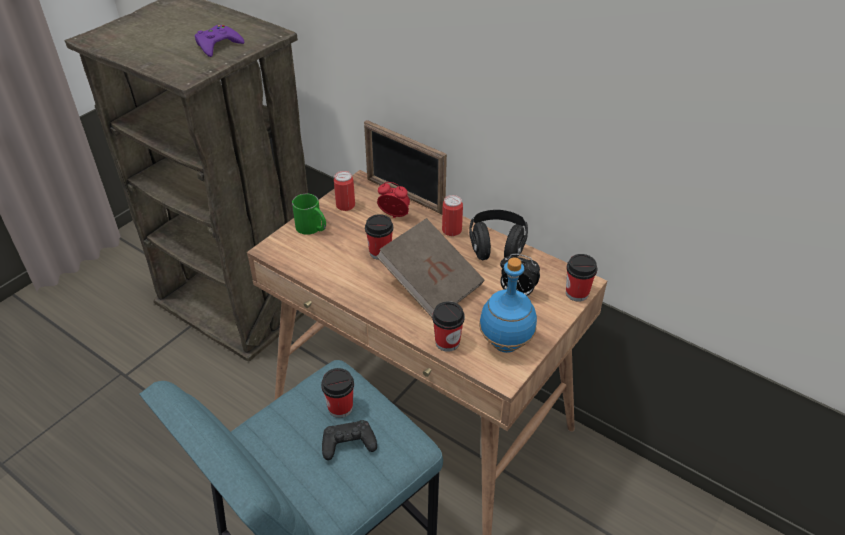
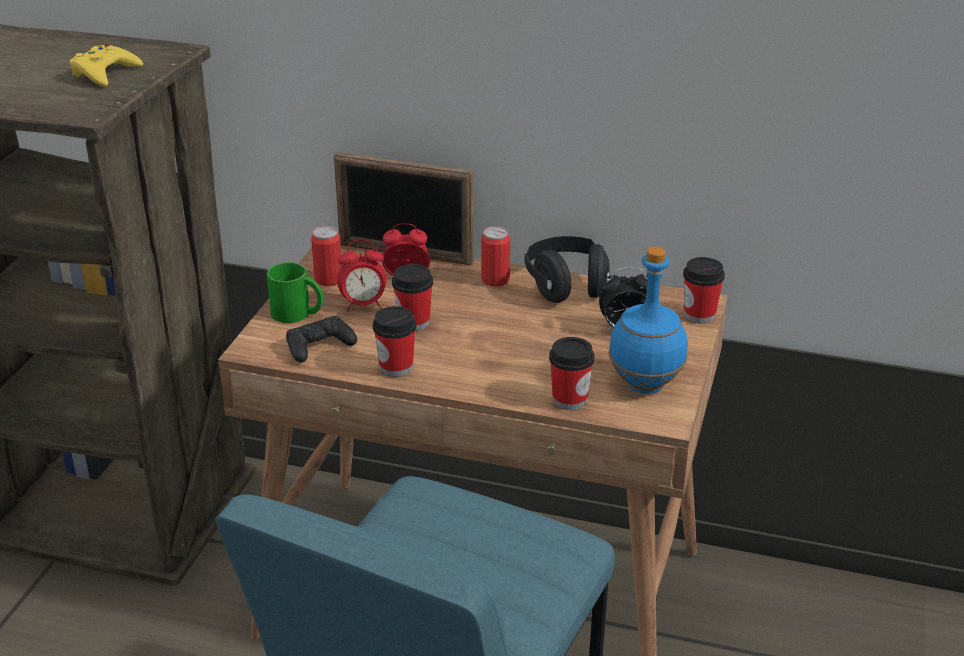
camera: 20 degrees left, 10 degrees down
(218, 45) = (105, 73): purple game controller -> yellow game controller
(340, 407) = (450, 522): cup -> cup (396, 367)
(348, 443) = (487, 559): black game controller -> black game controller (319, 346)
(356, 231) = (363, 305): none -> alarm clock
(431, 285) = (507, 344): brown book -> none

